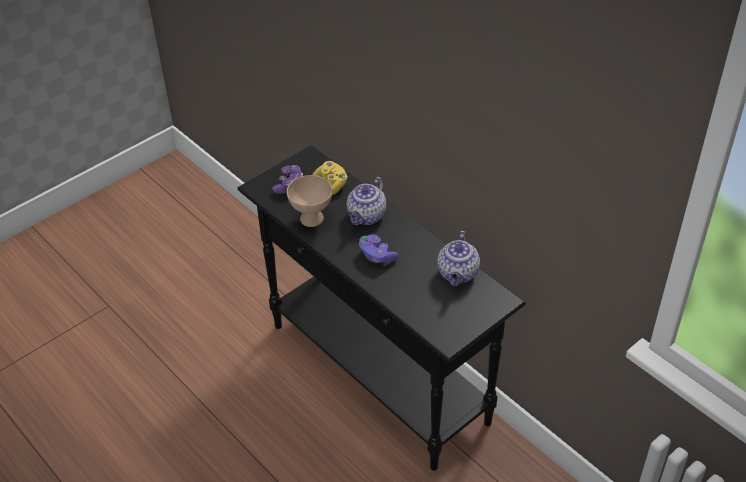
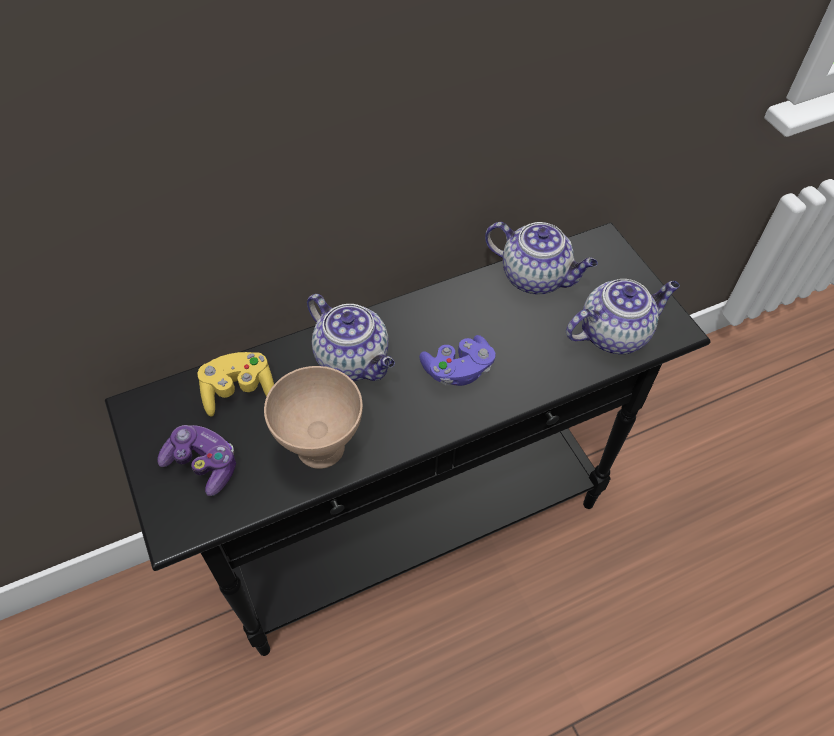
camera: 75 degrees left, 10 degrees up
(432, 314) = (614, 333): none -> teapot

